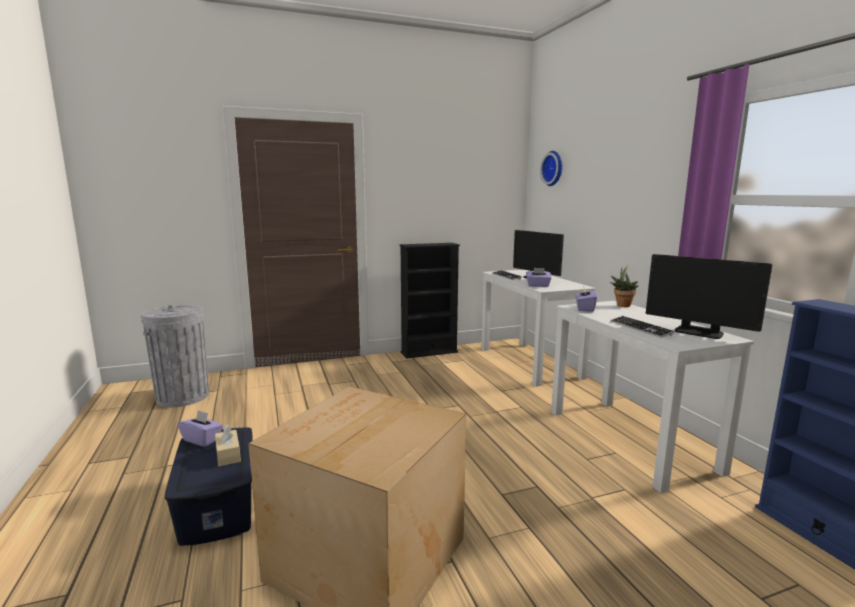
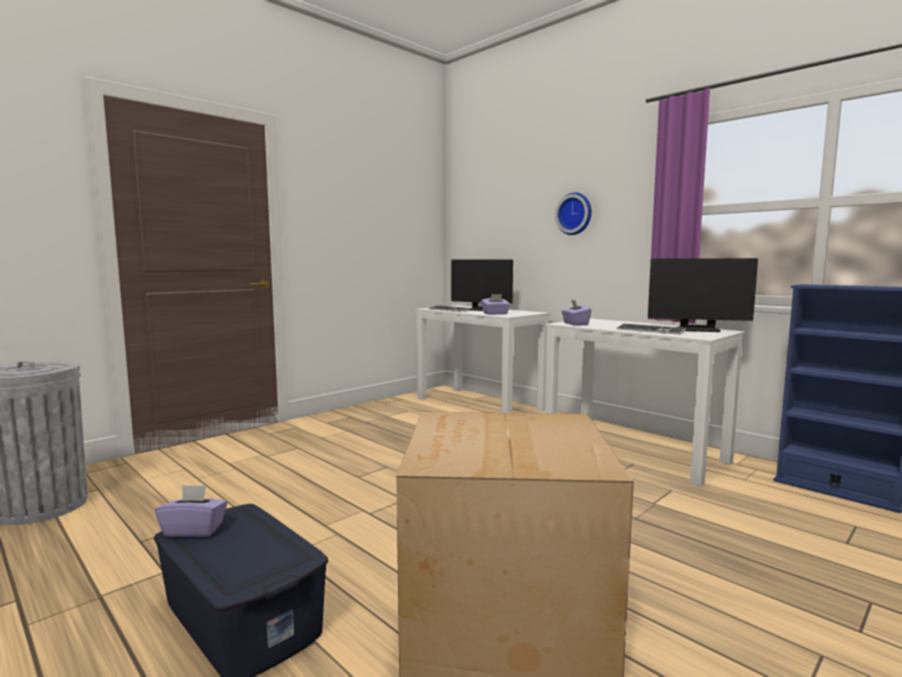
camera: 25 degrees left, 5 degrees down
(228, 455) = (257, 537): beige tissue box -> none
(429, 352) = (362, 408): black bookcase -> none
(554, 168) = (483, 195): wall clock -> wall clock (575, 214)
(622, 305) = (600, 320): potted plant -> none

